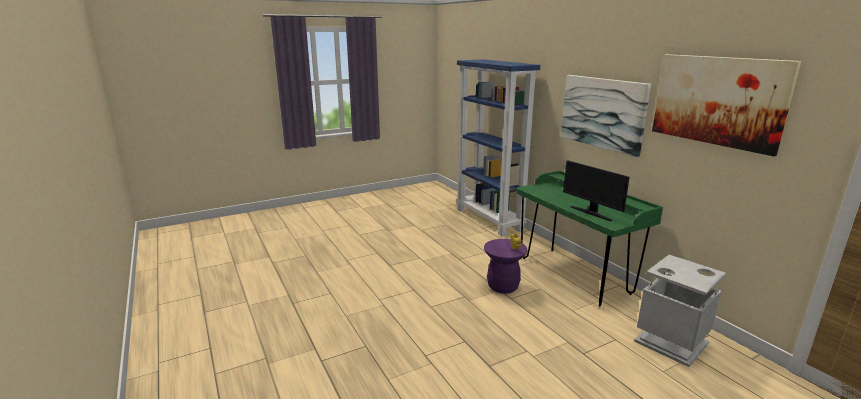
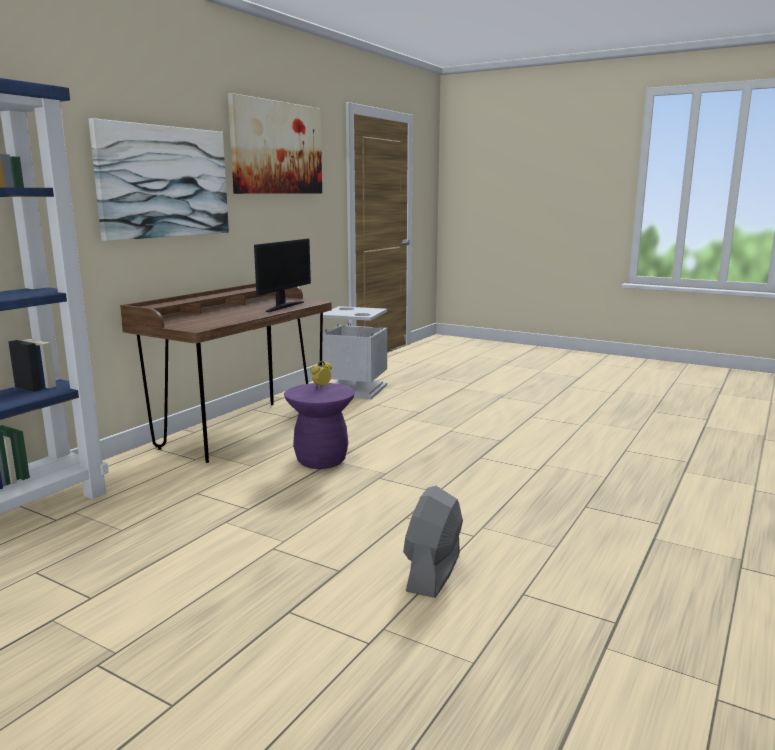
camera: 120 degrees left, 5 degrees down
(366, 281) = (433, 572): none -> grey fan
(573, 275) = (242, 429): green desk -> brown desk

